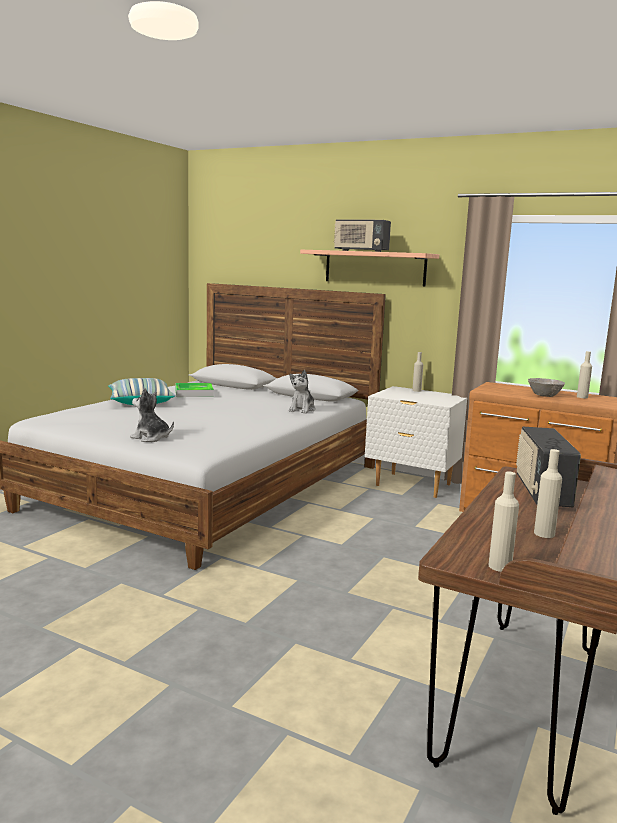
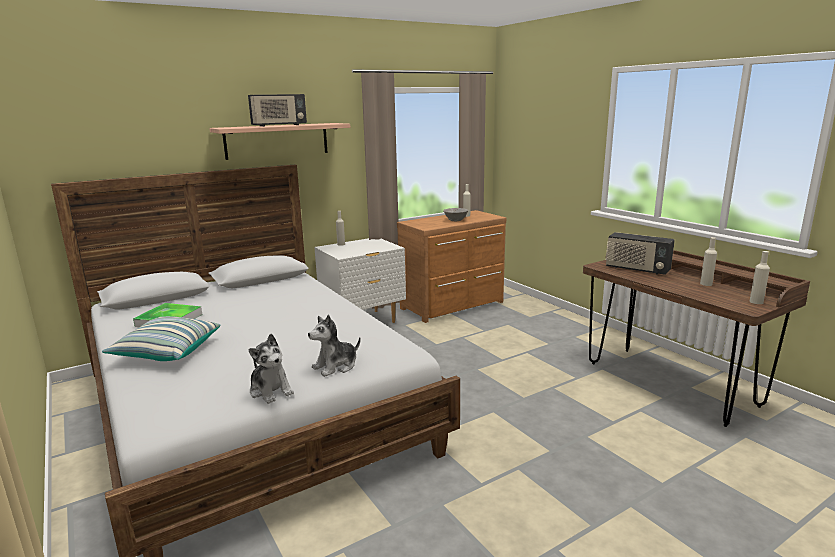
camera: 60 degrees left, 5 degrees up
(302, 410) = (309, 291): plush toy -> plush toy (271, 391)

